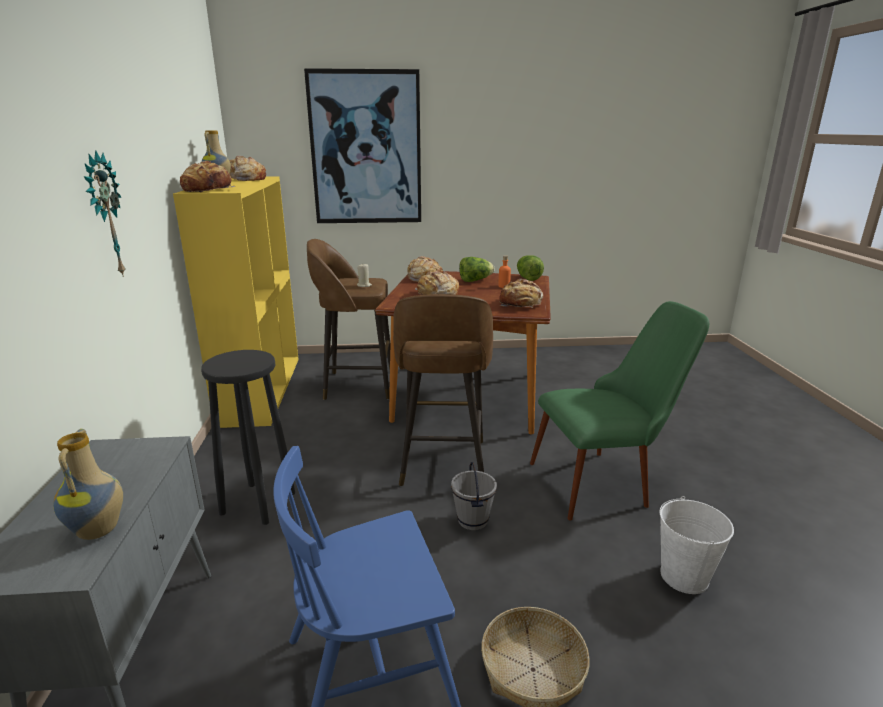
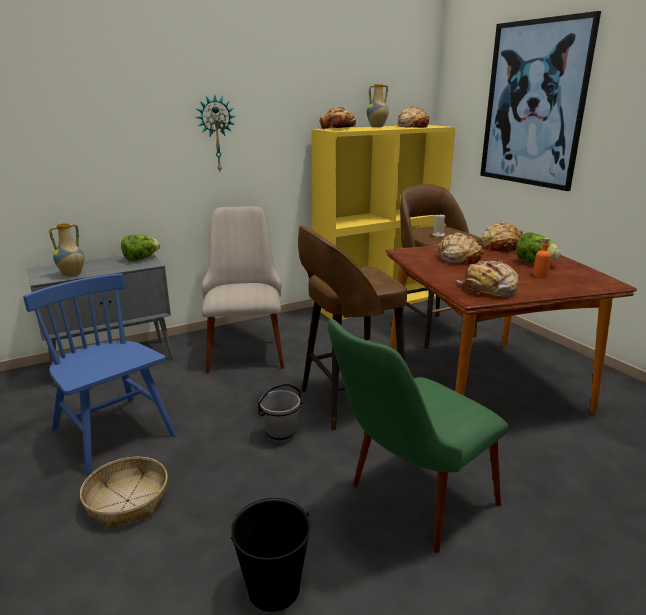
camera: 65 degrees right, 0 degrees up
(259, 502) = (245, 348): black stool -> beige chair
(527, 278) = (597, 280): lettuce -> lettuce (141, 259)
(604, 481) = (408, 505): green chair -> green chair turned 90 degrees clockwise
(684, 576) = (274, 588): white bucket -> black bucket

